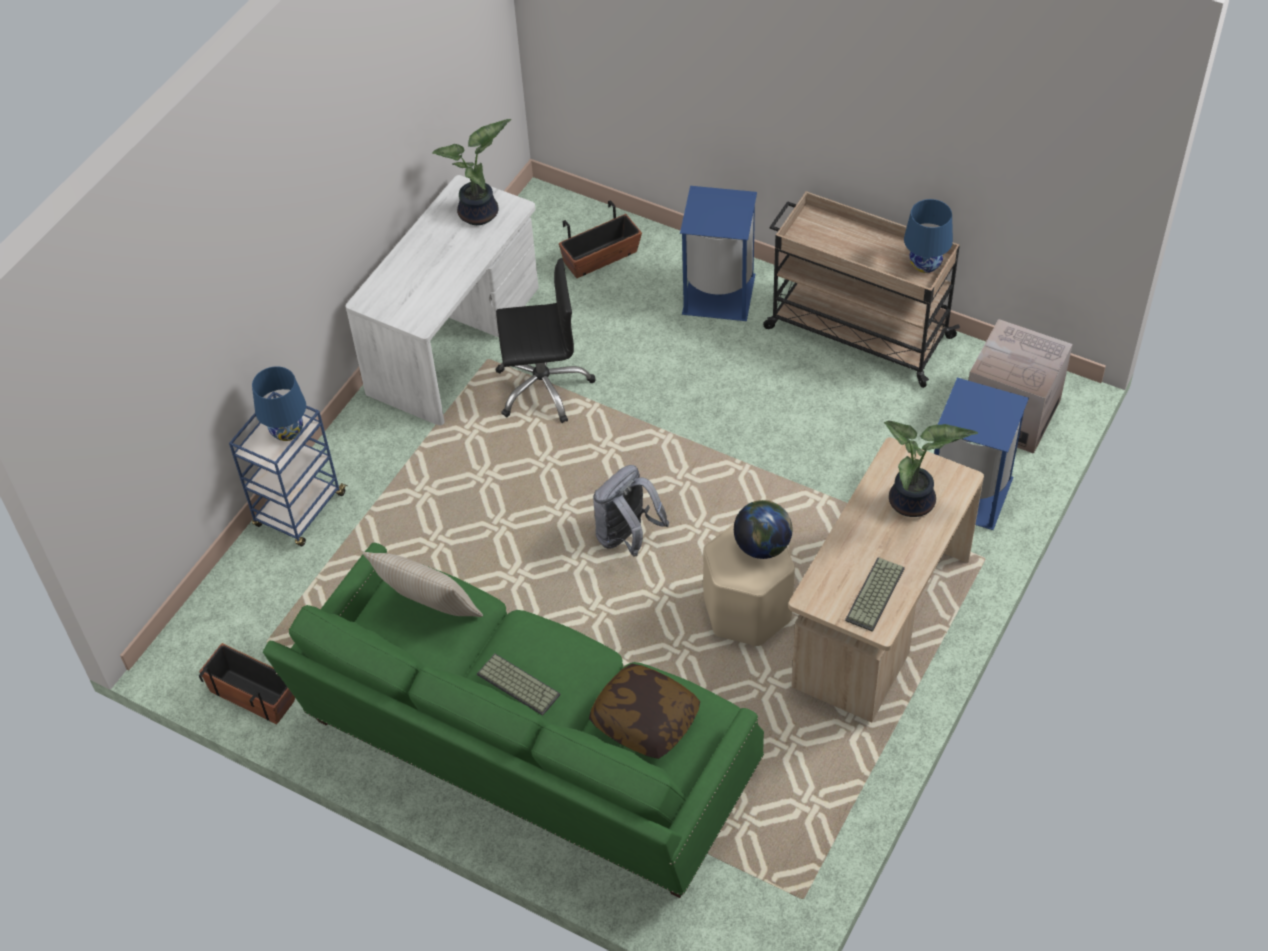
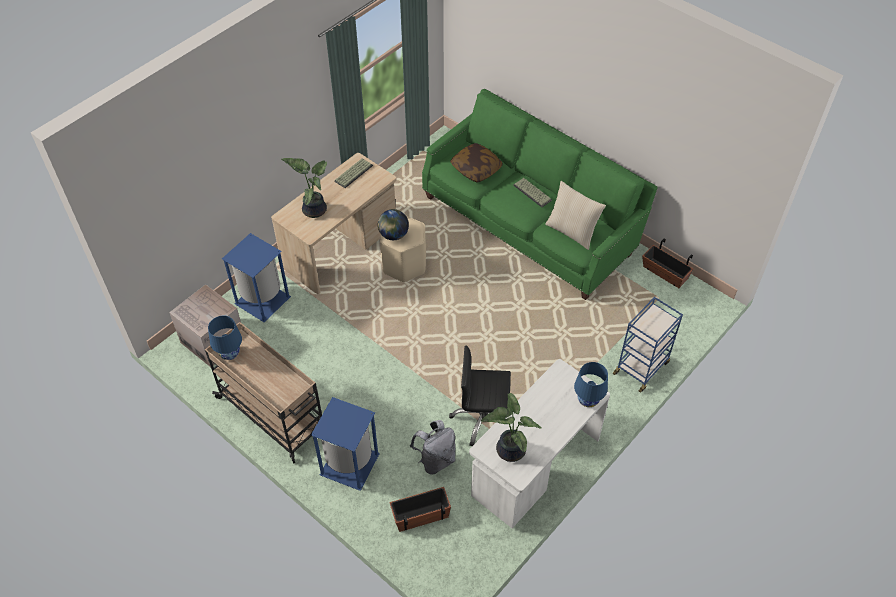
camera: 170 degrees left, 0 degrees up
(287, 431) = (648, 327): blue table lamp -> blue table lamp (588, 400)
(627, 538) = (455, 314): grey backpack -> grey backpack (435, 460)

